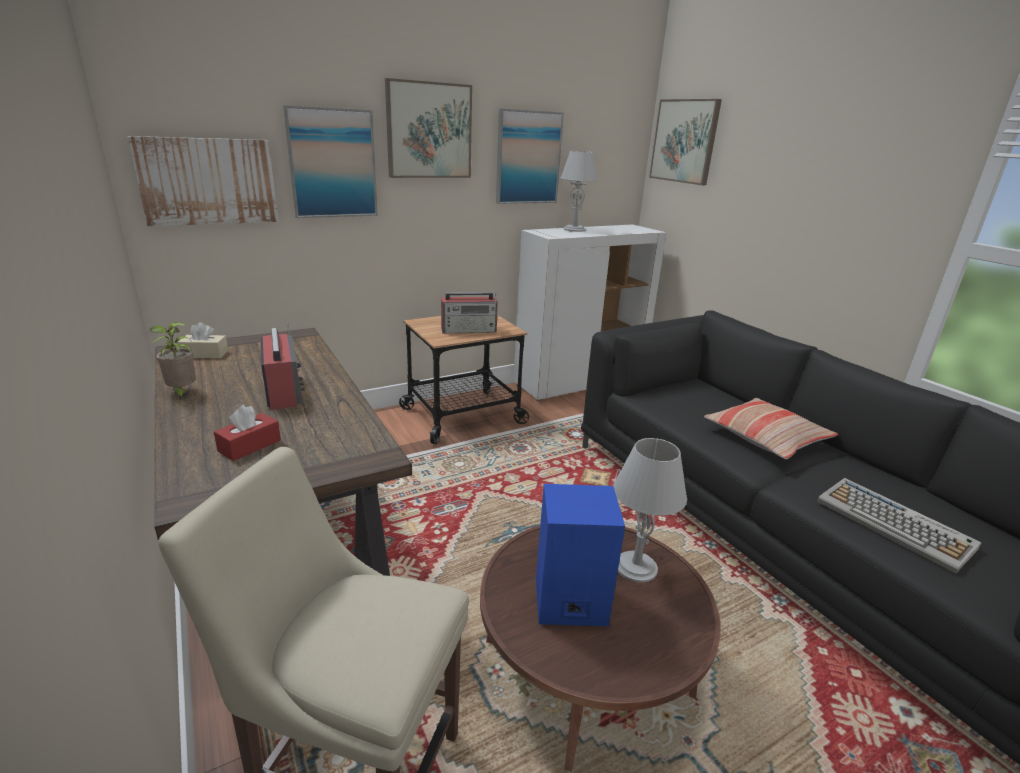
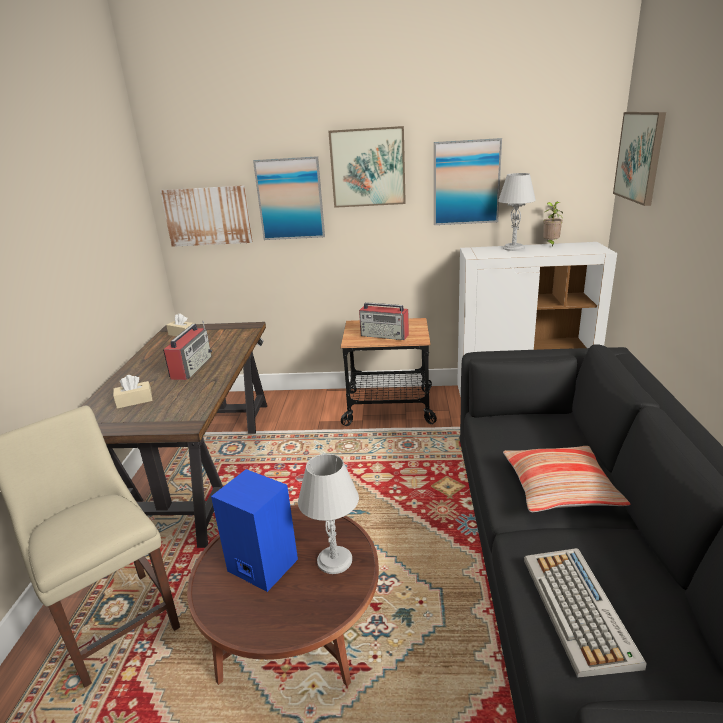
camera: 35 degrees right, 0 degrees up
(182, 393) = (143, 359): potted plant -> potted plant (550, 244)
(249, 446) = (134, 401): red tissue box -> beige tissue box

